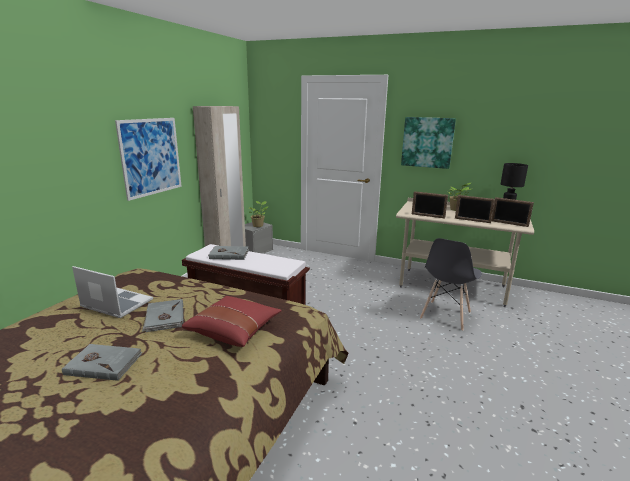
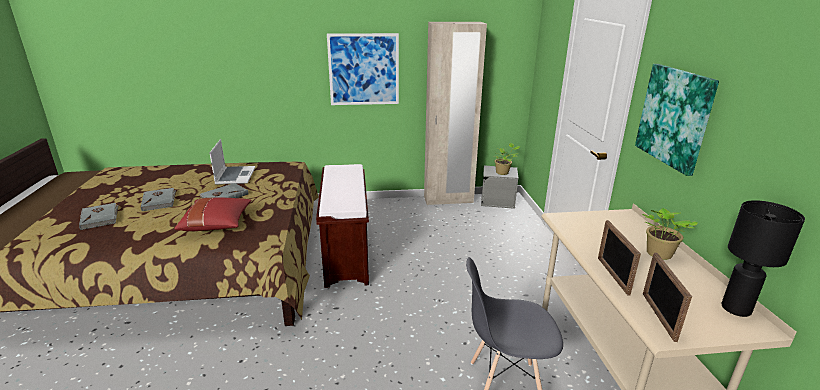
camera: 60 degrees right, 5 degrees up
(229, 254) = (344, 177): grey book -> grey book (100, 217)
(428, 216) = (572, 235): picture frame -> none

